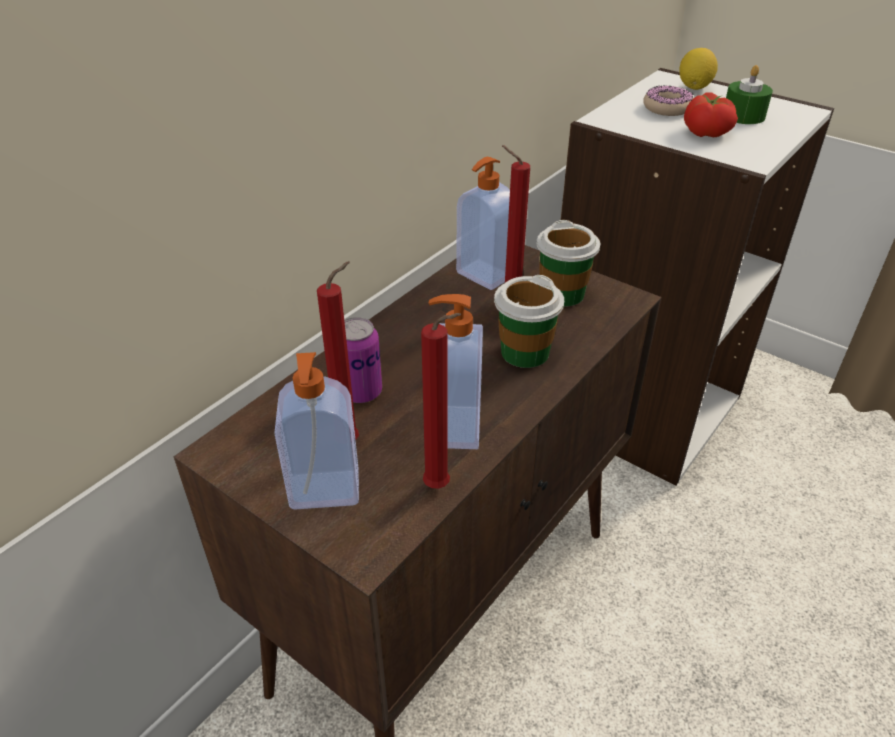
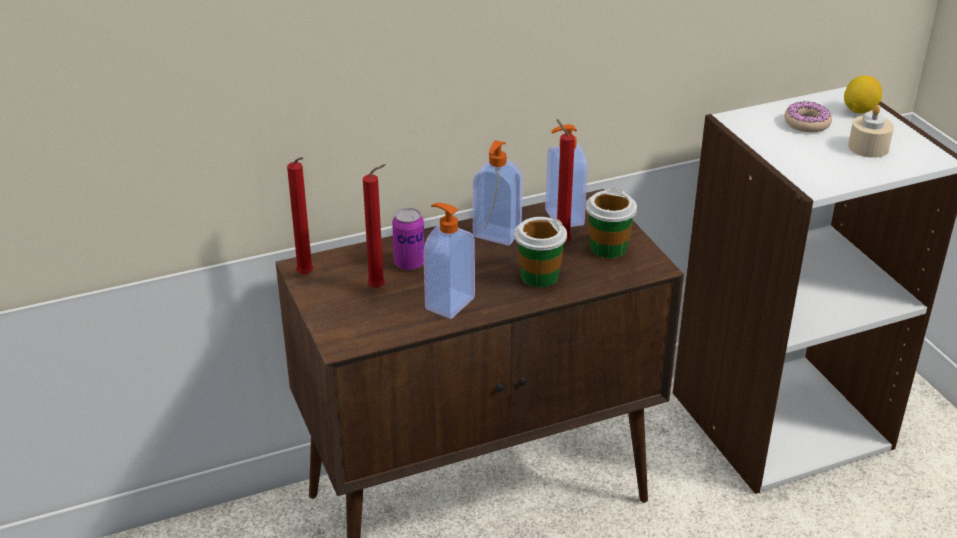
camera: 30 degrees right, 5 degrees down
(325, 492) = (342, 308): soap dispenser -> soap dispenser (496, 235)
(440, 487) = (409, 330): red candle -> red candle (307, 276)
(707, 132) = (812, 153): tomato -> none
(743, 115) = (868, 147): green candle -> beige candle

